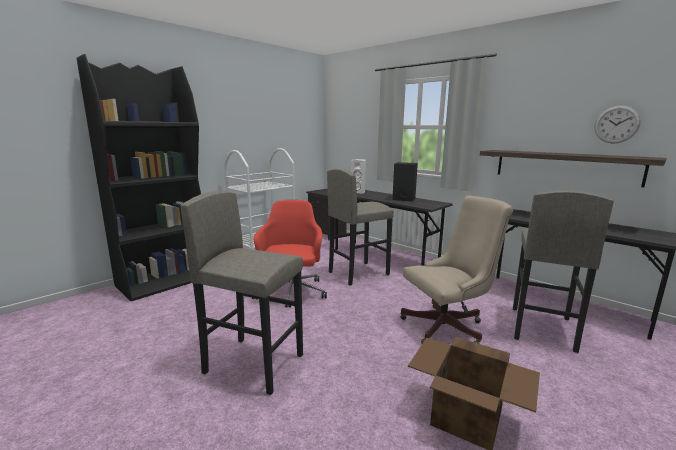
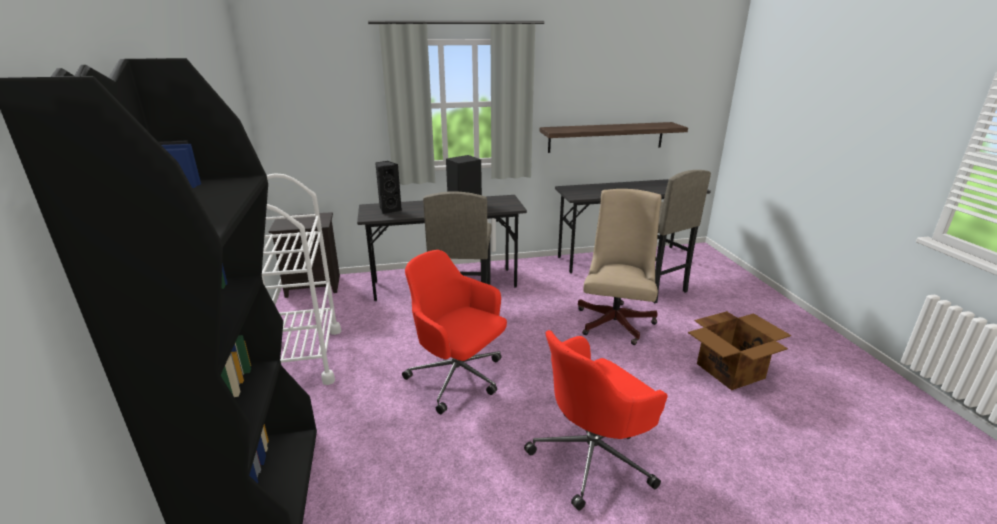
camera: 55 degrees left, 10 degrees up
(254, 363) = (593, 457): grey stool -> red office chair
(358, 192) = (389, 210): white speaker -> black speaker
(616, 124) = (641, 96): wall clock -> none

